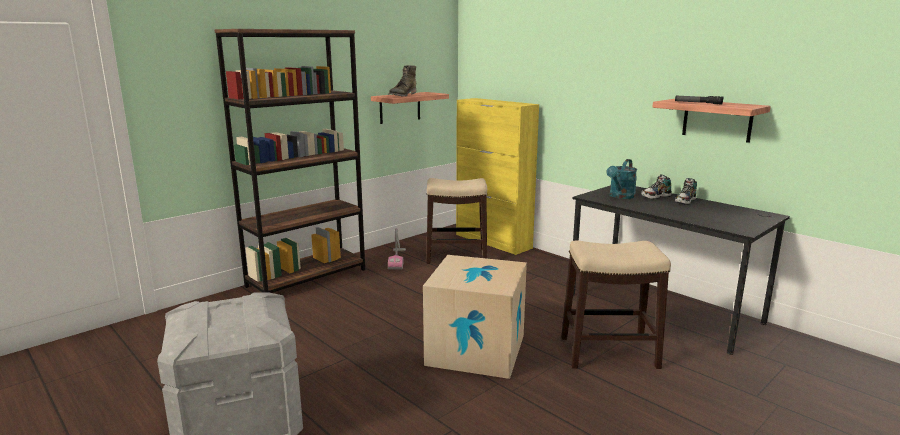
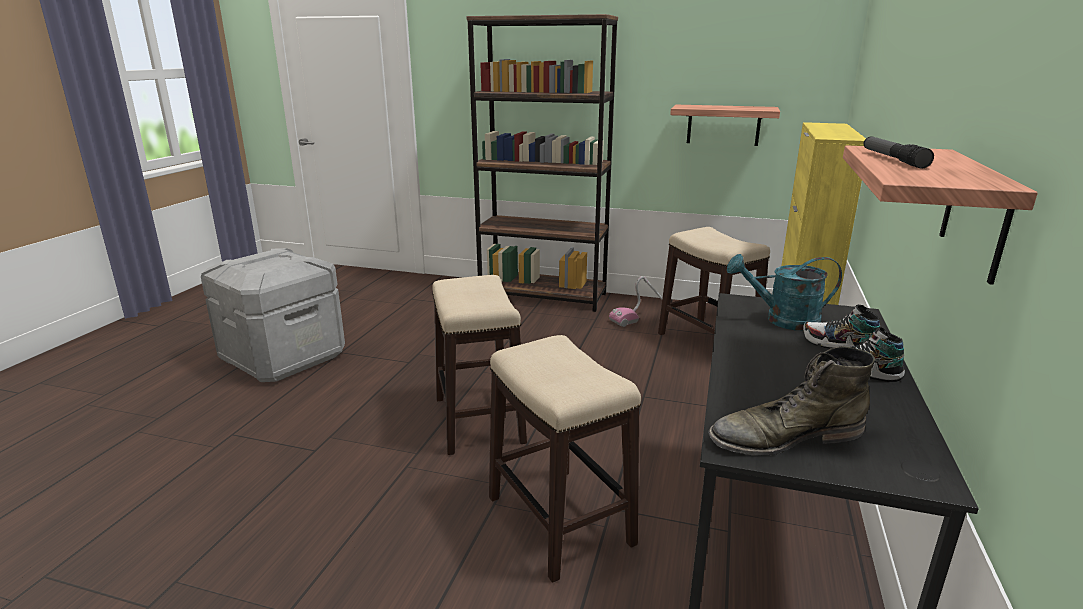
camera: 60 degrees right, 5 degrees up
(402, 95) = (709, 106): green boot -> green boot (784, 437)
(476, 350) = (479, 420): cardboard box -> stool

